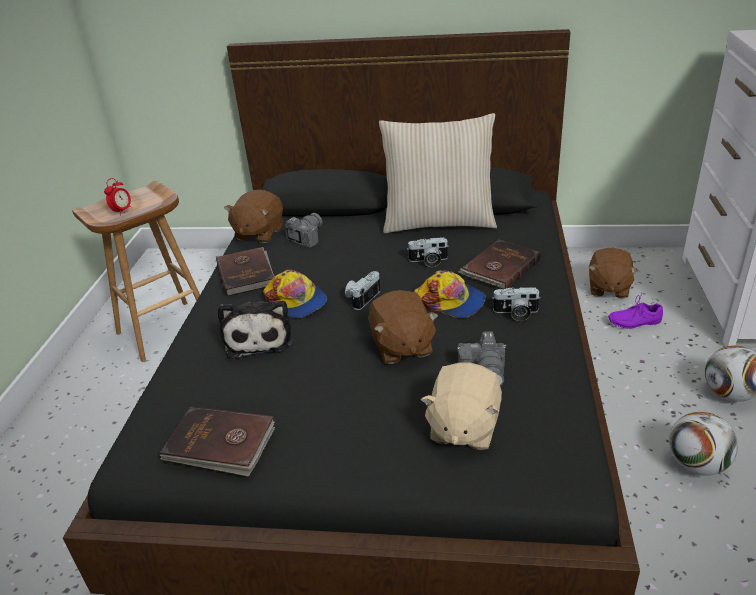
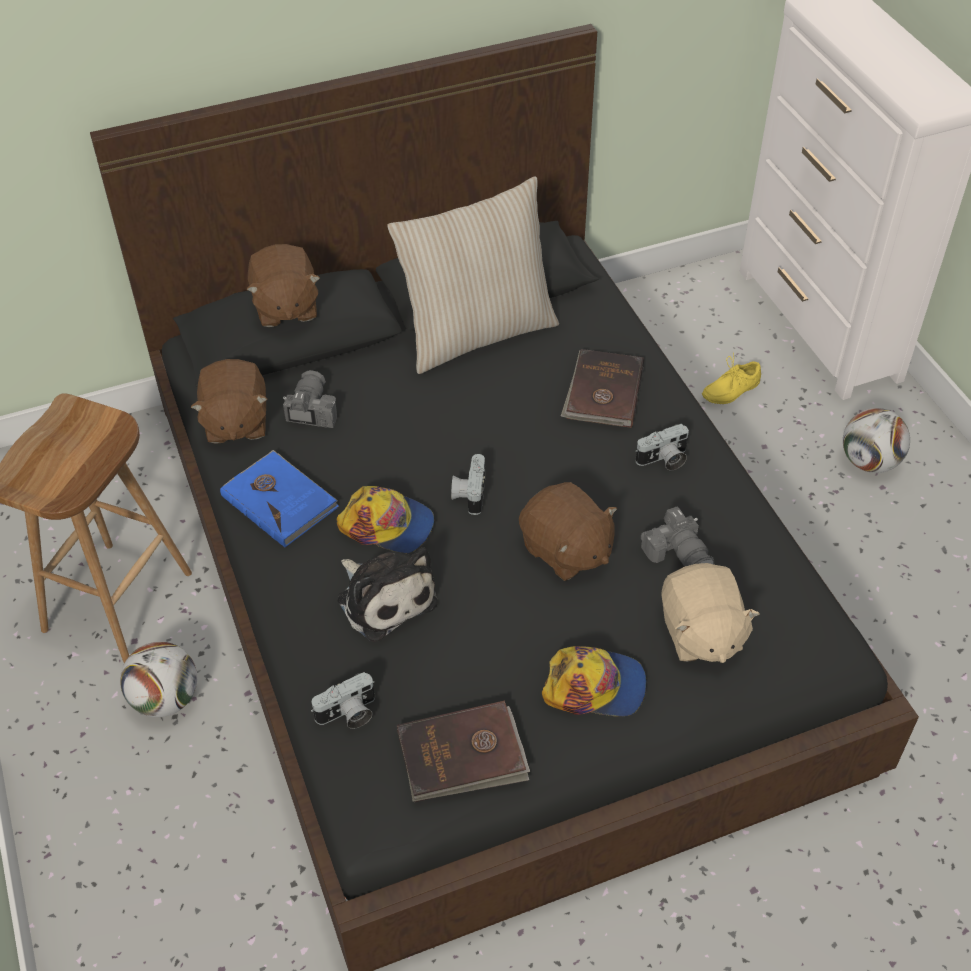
camera: 30 degrees left, 15 degrees up
(122, 211) = (70, 470): alarm clock -> none
(247, 273) = (280, 500): brown book -> blue book
(428, 261) = (509, 407): camera -> camera (348, 714)
(450, 301) = (579, 465): cap -> cap (595, 686)
(608, 288) = (676, 346): brown plush toy -> brown plush toy (285, 307)
(633, 321) = (729, 389): purple shoe -> yellow shoe
(696, 464) = (874, 563): football -> football (166, 699)

